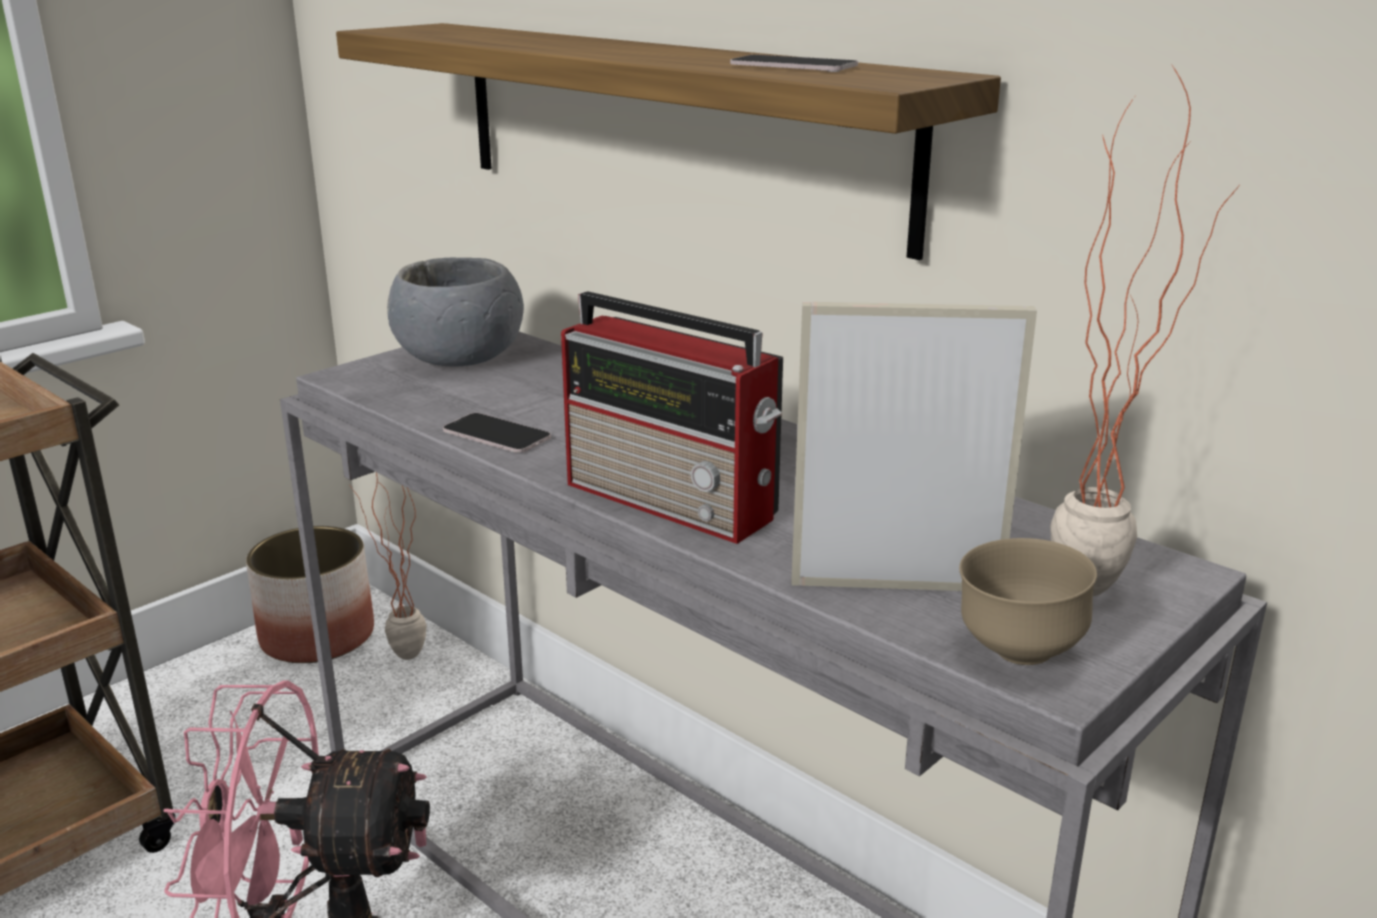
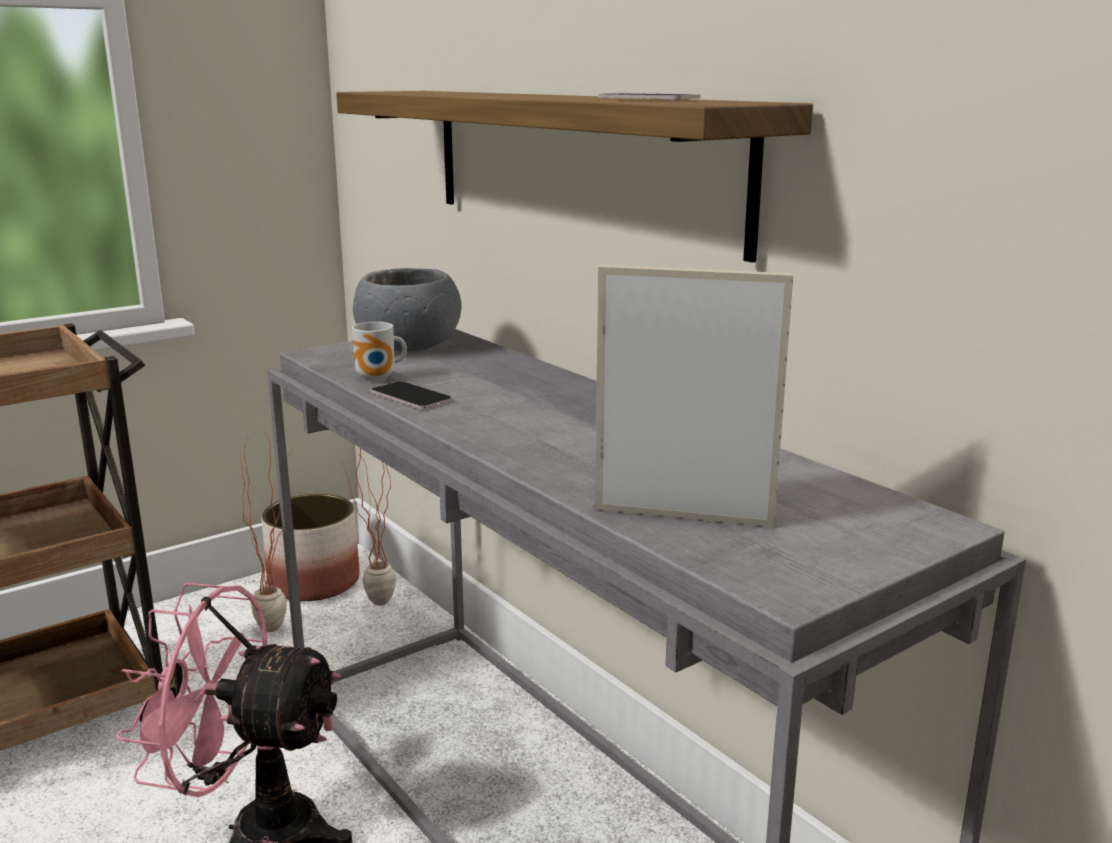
camera: 10 degrees right, 5 degrees down
(443, 409) = (378, 378): none -> mug
(674, 502) = (528, 448): radio -> none
(1017, 653) = (764, 570): brown bowl -> none
(1104, 583) = (868, 527): potted plant -> potted plant (282, 627)

